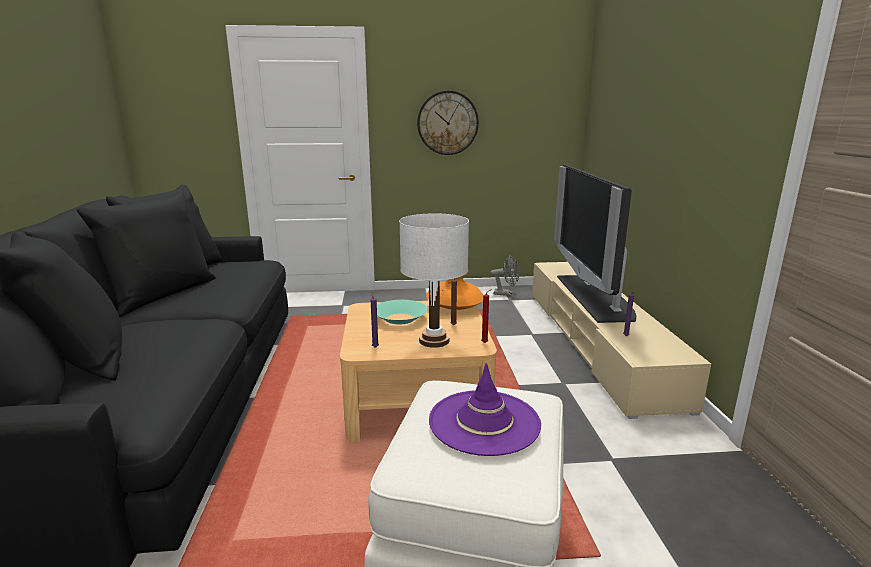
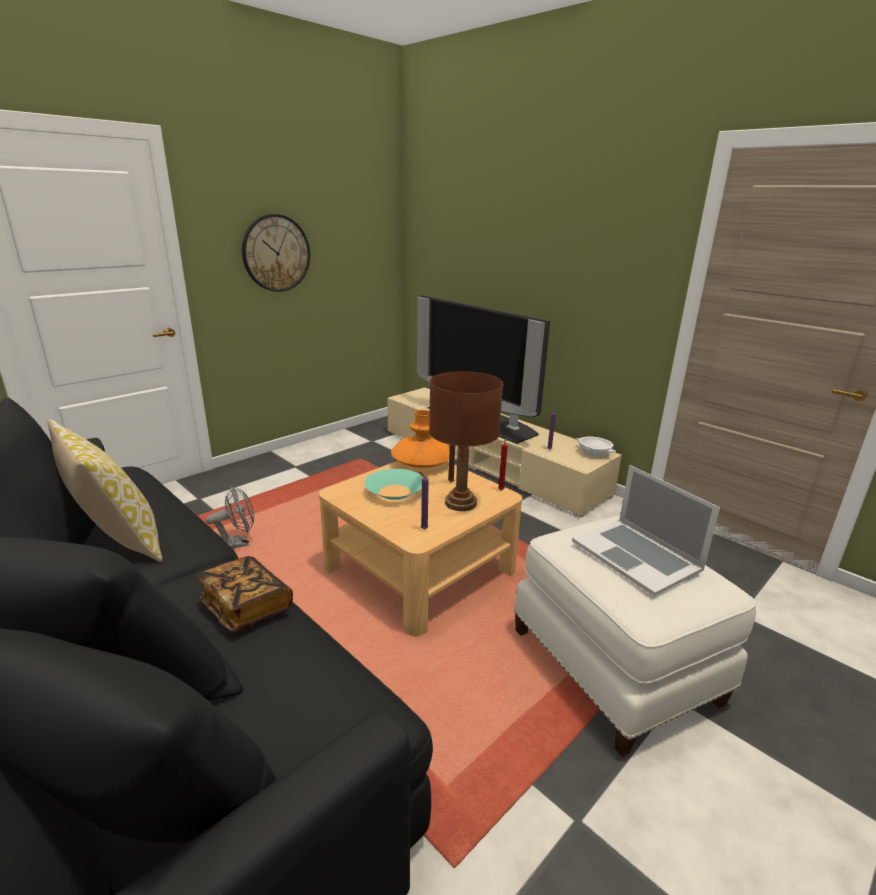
camera: 40 degrees left, 5 degrees up
(188, 344) = (247, 607): none -> book
(199, 293) = (118, 541): none -> pillow
(434, 340) = (460, 503): white table lamp -> brown table lamp
(484, 422) = (636, 555): purple hat -> laptop
(506, 294) = (361, 436): grey fan -> grey fan (238, 543)
(675, 352) = (593, 453): none -> white bowl

